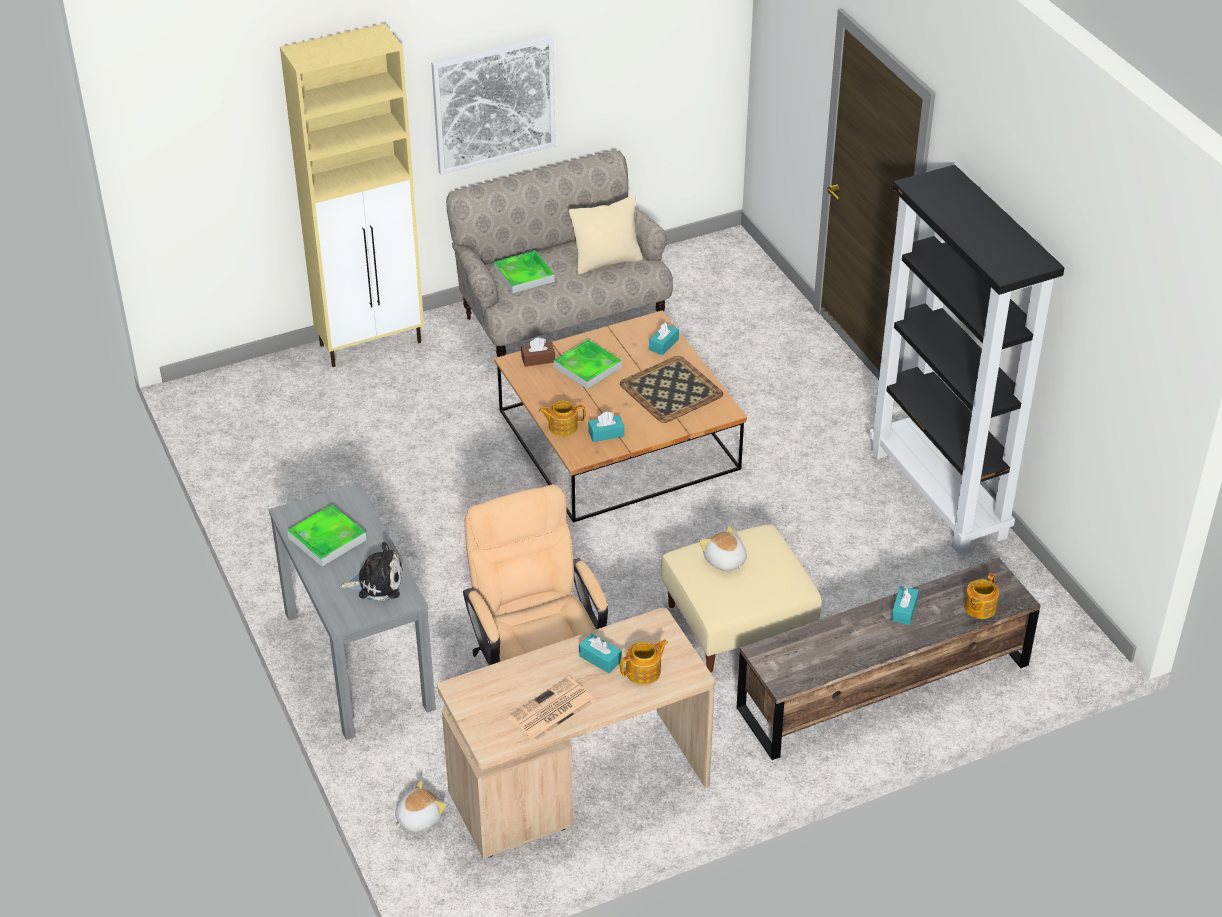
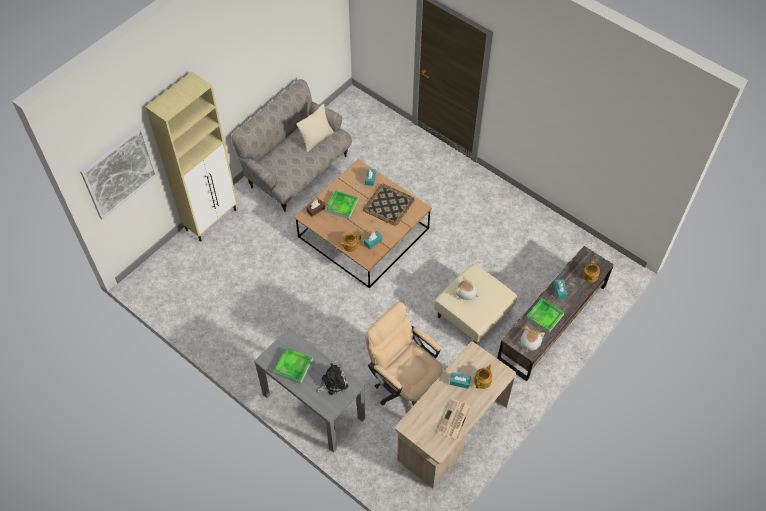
camera: 25 degrees left, 15 degrees up
(418, 818) = (391, 480): plush toy -> plush toy (530, 342)
(494, 103) = (244, 84): picture -> picture (119, 172)
(524, 275) = (281, 162): tray -> tray (544, 316)
(939, 494) = (522, 208): black bookcase -> none

